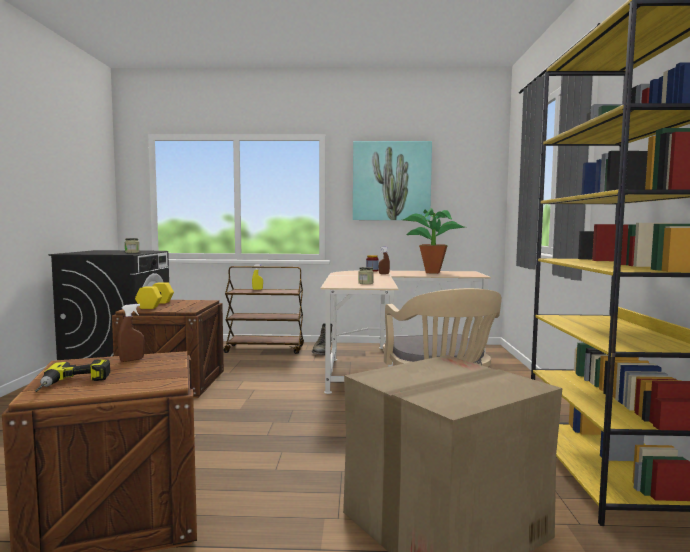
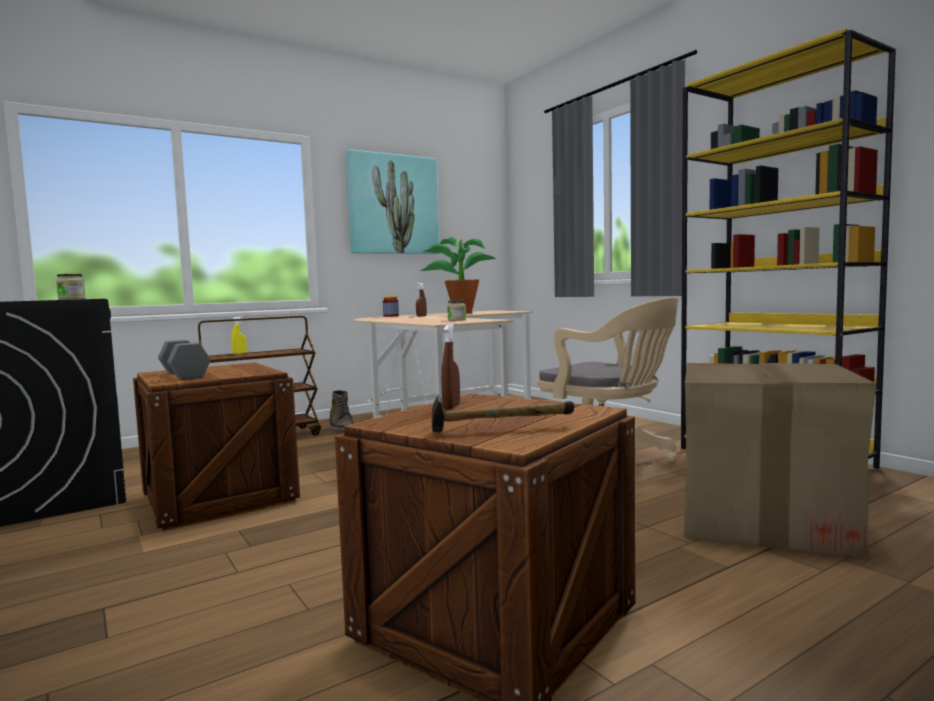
camera: 35 degrees left, 0 degrees up
(73, 383) = (498, 429): power drill -> hammer
(156, 305) = (186, 375): yellow dumbbell -> grey dumbbell

